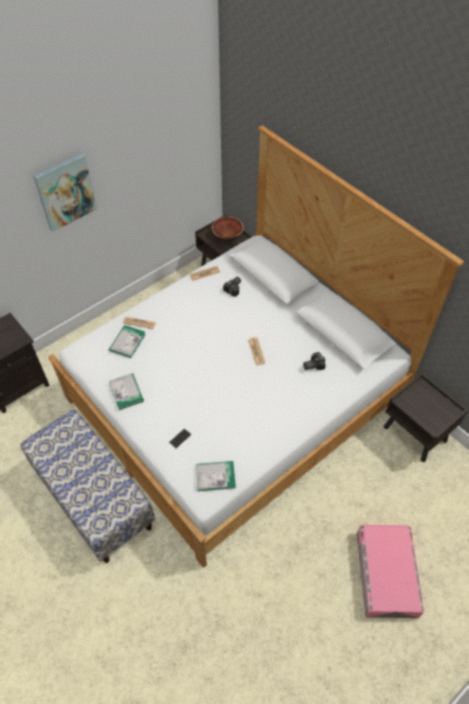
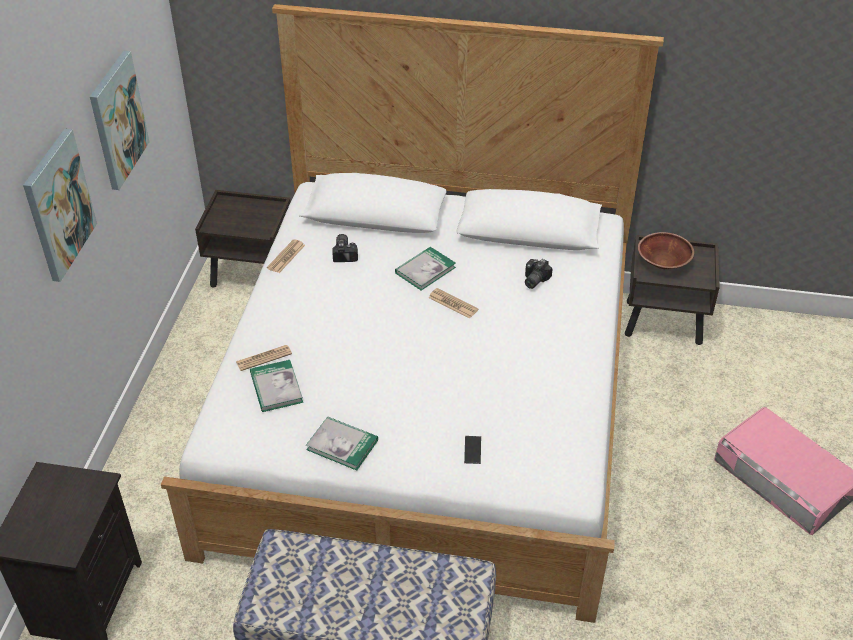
camera: 40 degrees left, 10 degrees down
(139, 157) = (117, 120): none -> picture
(215, 476) = (561, 460): book -> book (425, 270)
(227, 234) = (244, 211): brown bowl -> brown bowl (663, 262)

